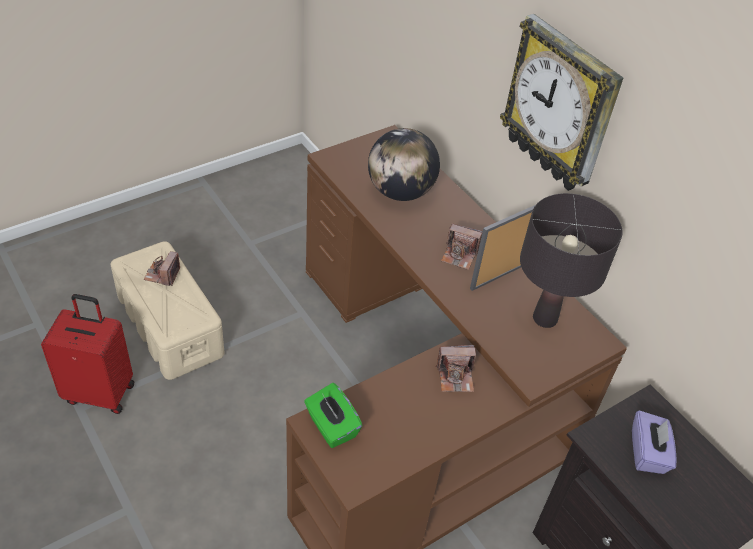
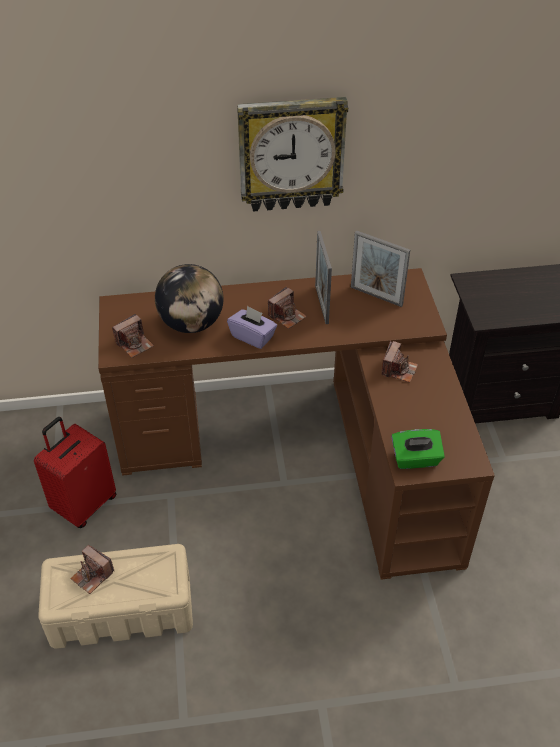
camera: 60 degrees left, 0 degrees up
(100, 392) = (172, 697): red suitcase -> red suitcase (84, 504)
(349, 165) = (134, 344): none -> camera
(545, 319) = (376, 296): black table lamp -> picture frame
(648, 453) = (505, 299): purple tissue box -> purple tissue box (252, 336)

